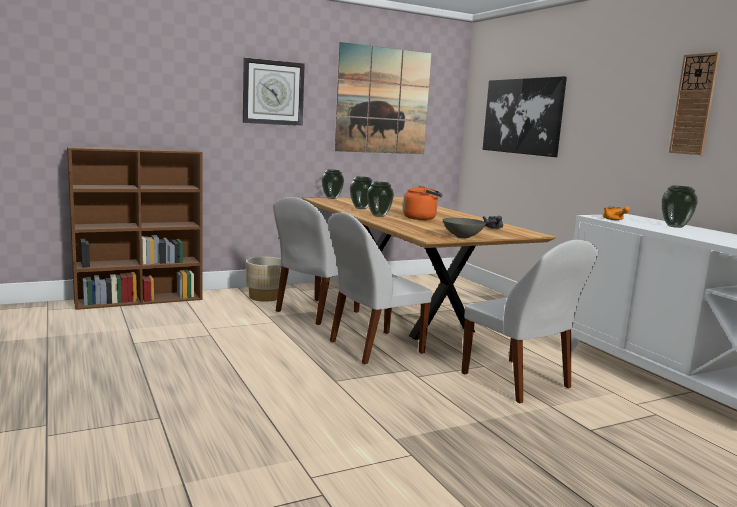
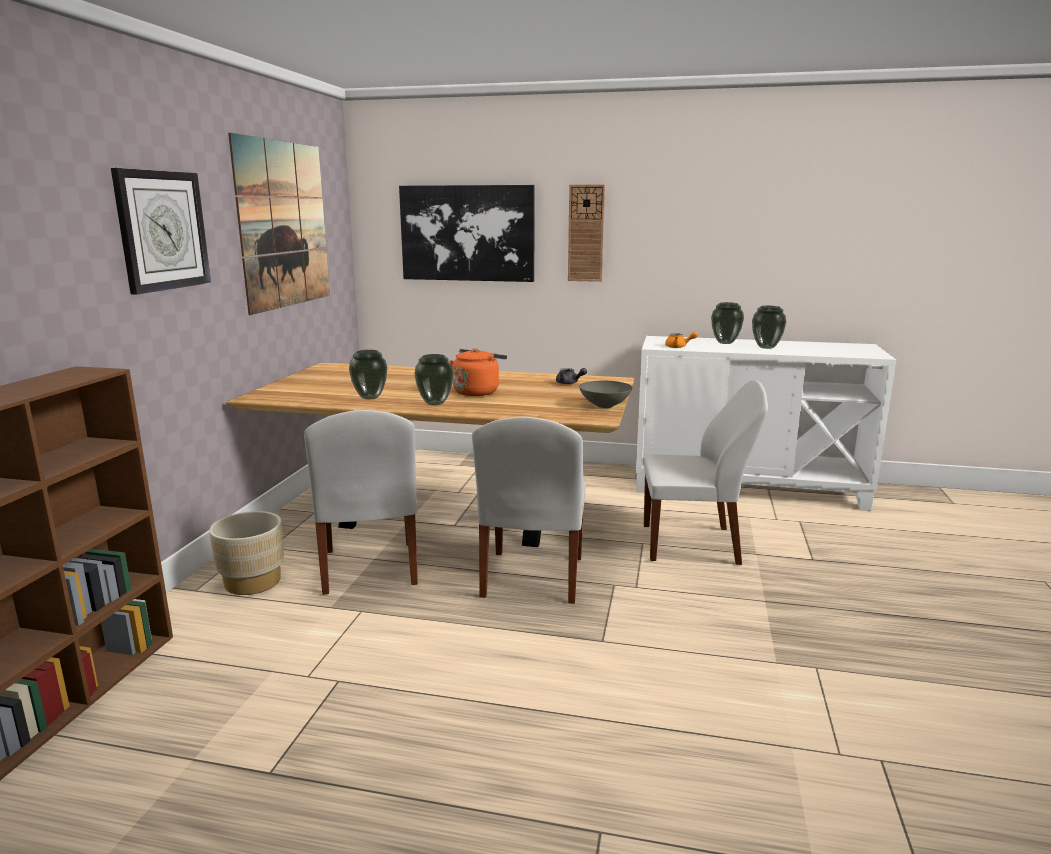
camera: 50 degrees left, 5 degrees up
(331, 198) = (267, 391): vase -> vase (766, 347)
(694, 104) = (709, 219): wall clock -> wall clock (586, 233)

